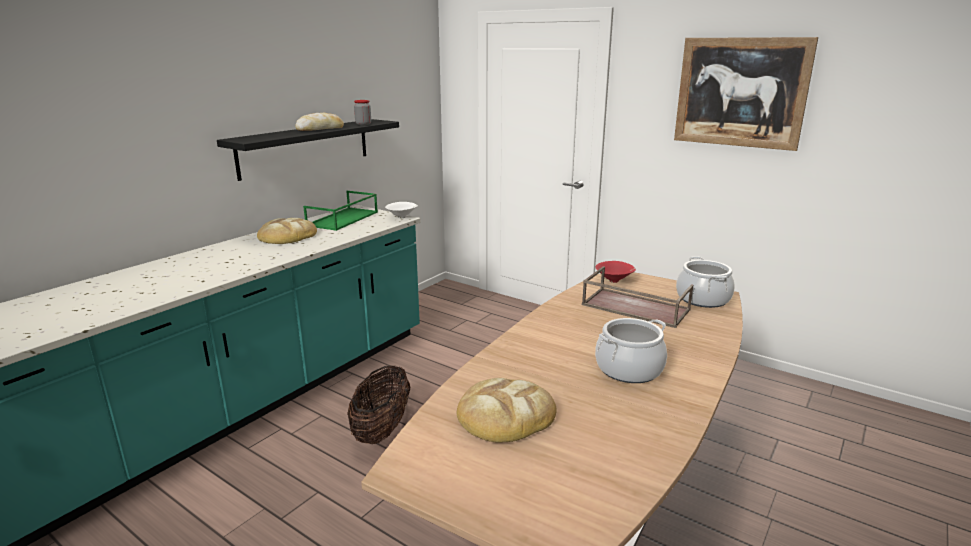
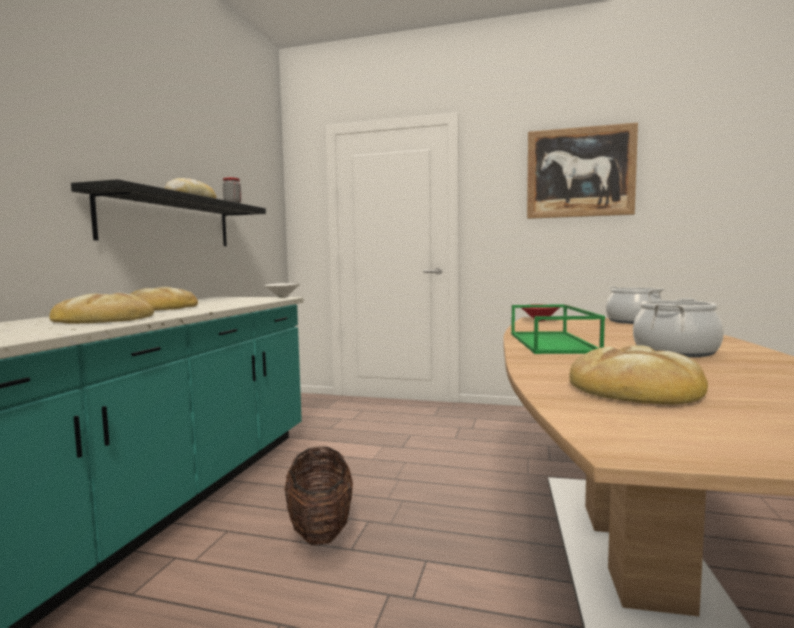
camera: 20 degrees left, 15 degrees down
(234, 260) = (105, 319): none -> bread
(343, 219) = (216, 300): green tray -> green tray (553, 343)
(634, 307) = (590, 328): brown tray -> none

